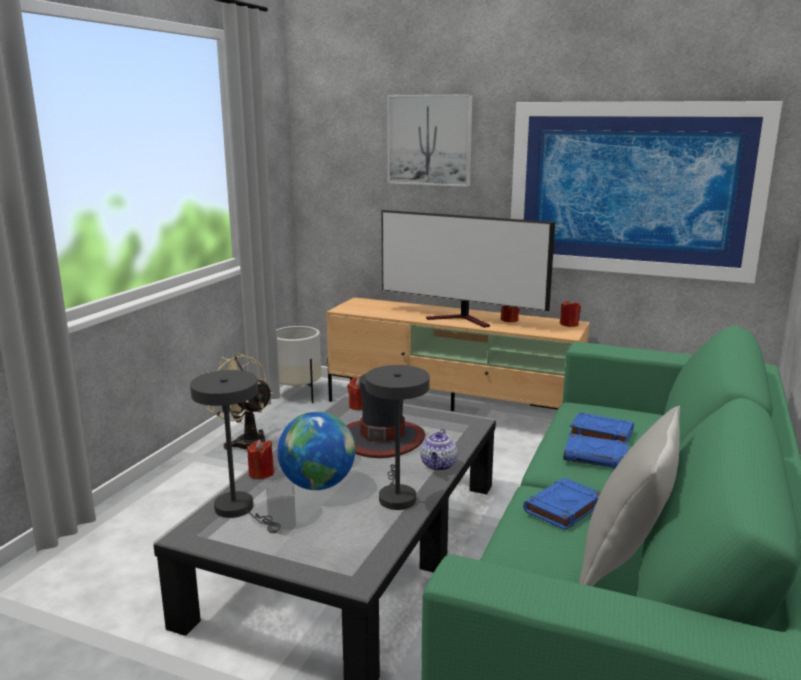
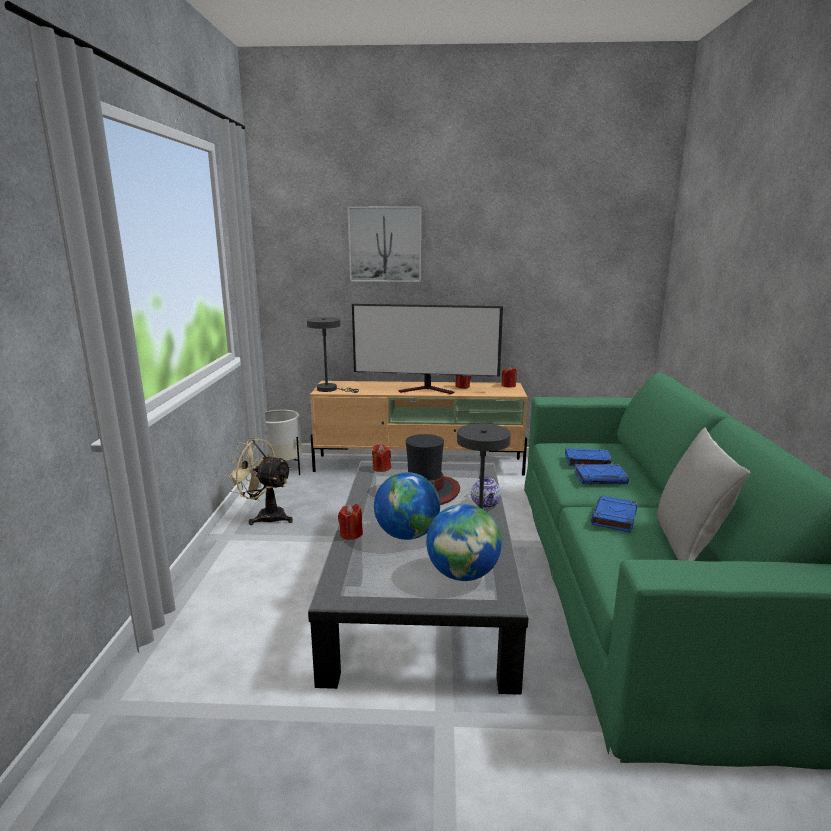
camera: 20 degrees left, 0 degrees up
(239, 510) = (360, 567): grey table lamp -> grey table lamp (330, 389)
(337, 540) = (463, 574): none -> globe
(633, 189) = (549, 279): picture -> none

